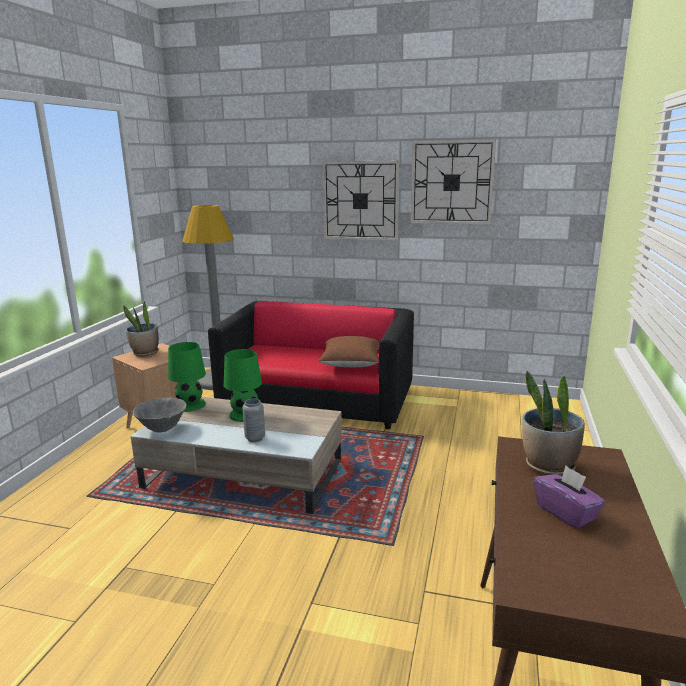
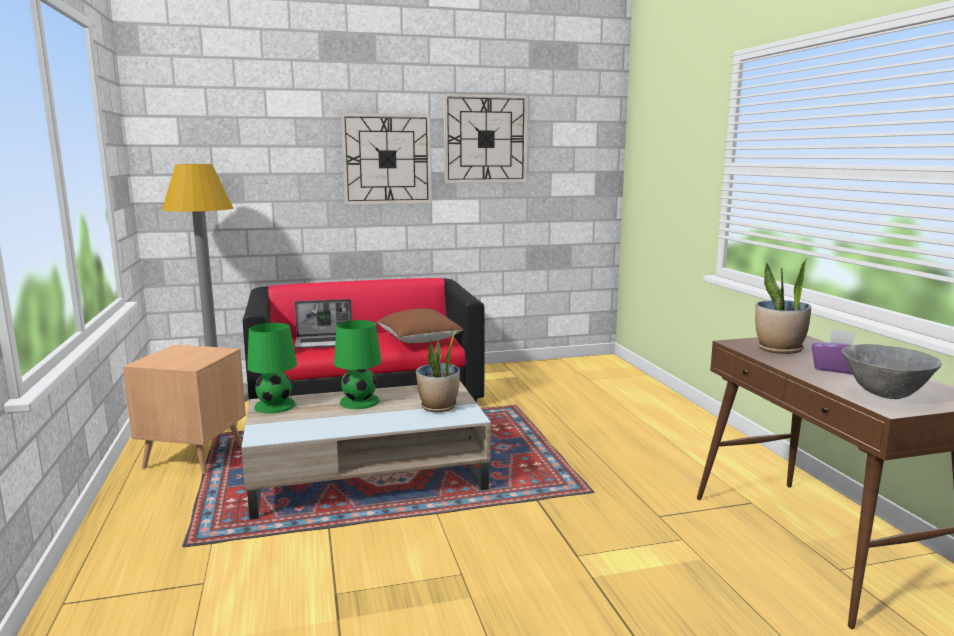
camera: 30 degrees left, 5 degrees down
(145, 353) = (168, 356): potted plant -> potted plant (438, 407)
(163, 429) = (276, 432): grey bowl -> grey bowl (884, 395)
(255, 438) = (404, 418): grey vase -> none
(280, 354) = (325, 342): none -> laptop

